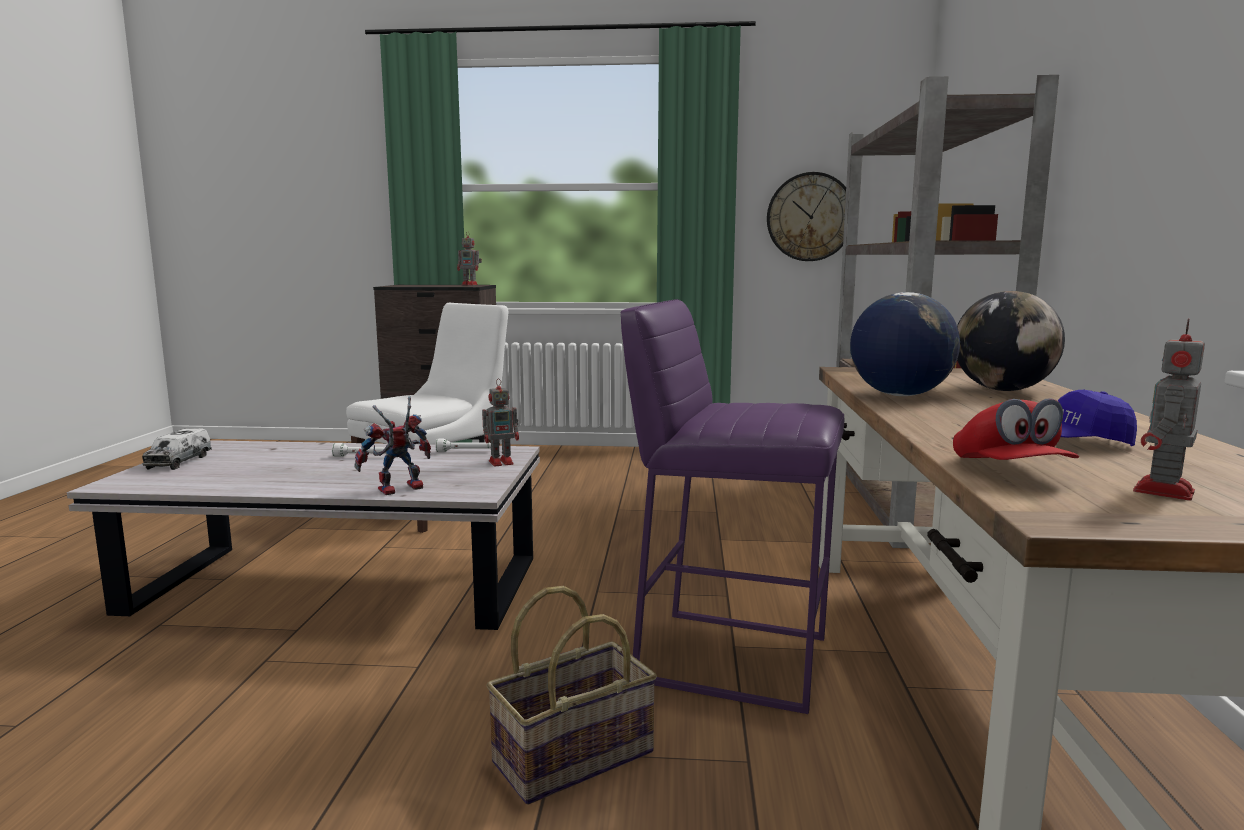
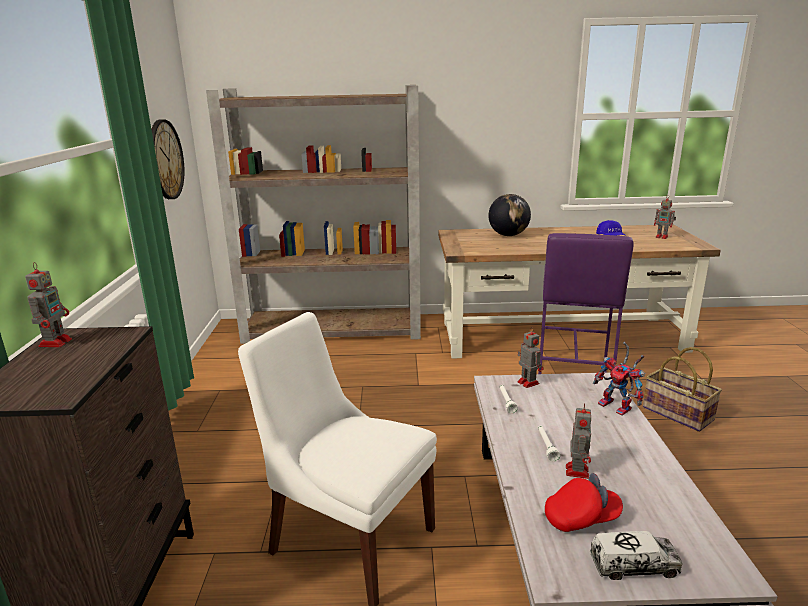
camera: 95 degrees left, 10 degrees up
(310, 461) = (577, 470): none -> toy robot
(899, 395) = (535, 248): globe -> none
(1010, 471) = (659, 245): red cap -> red cap (581, 518)

